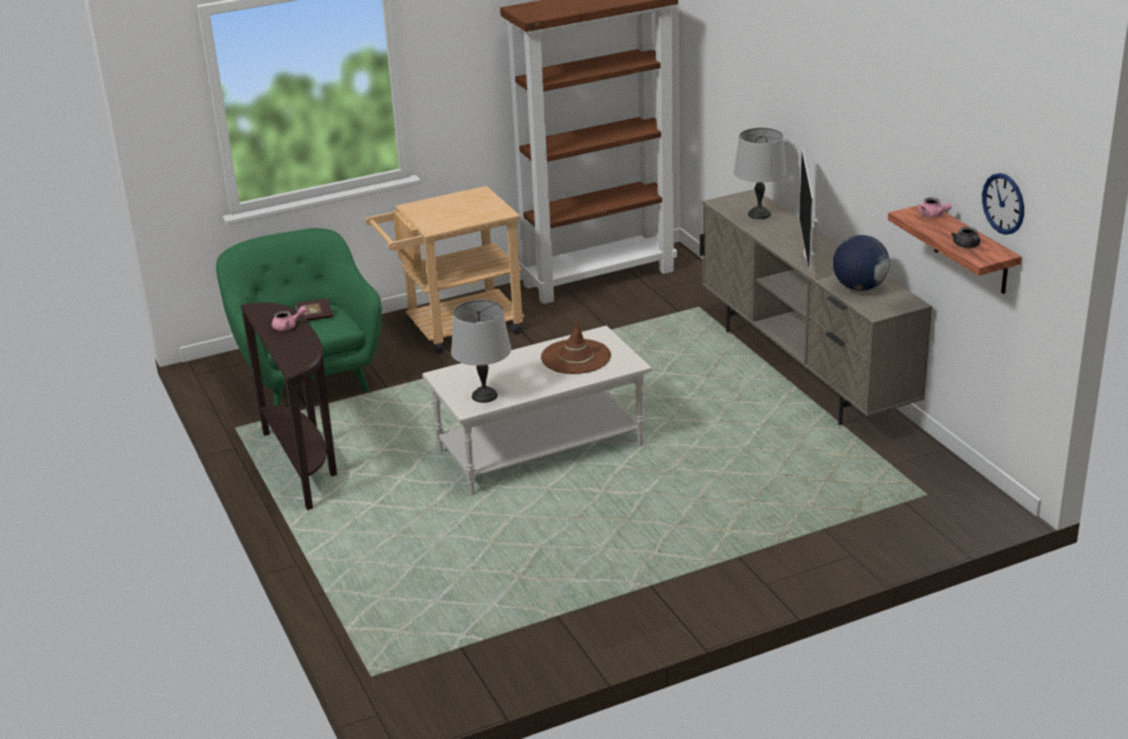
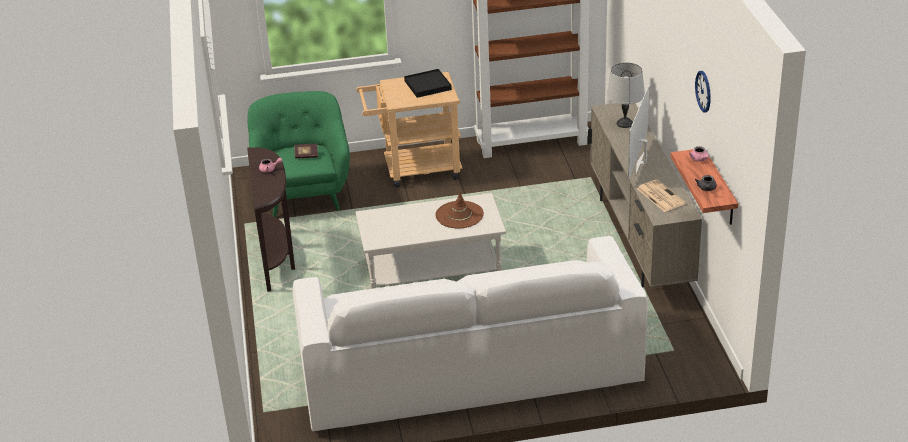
camera: 15 degrees right, 5 degrees up
(467, 203) = (427, 85): none -> black tray
(484, 395) = (387, 235): grey table lamp -> none
(656, 566) = (469, 370): none -> white sofa
(859, 288) = (660, 196): globe -> newspaper
(1003, 203) = (732, 164): wall clock -> wall clock (703, 91)

